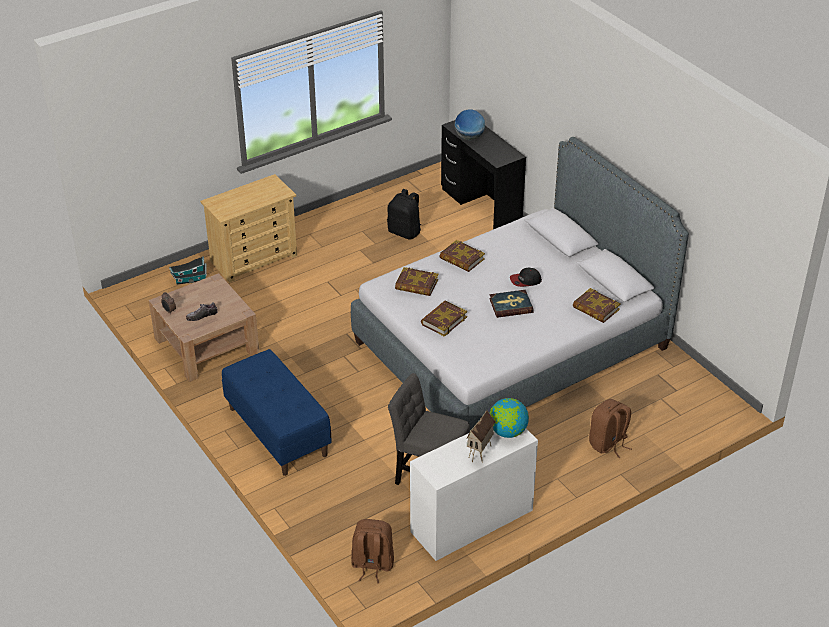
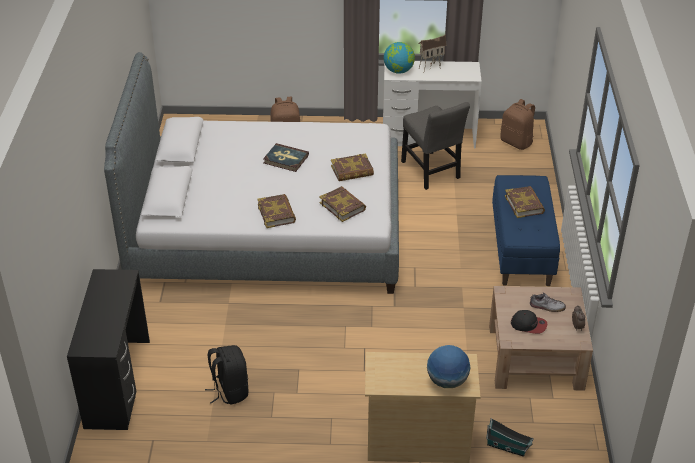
camera: 145 degrees left, 0 degrees up
(469, 137) = (112, 322): globe -> globe (447, 381)
(525, 280) = (249, 172): cap -> cap (528, 325)
(595, 309) = (226, 131): book -> book (524, 204)

